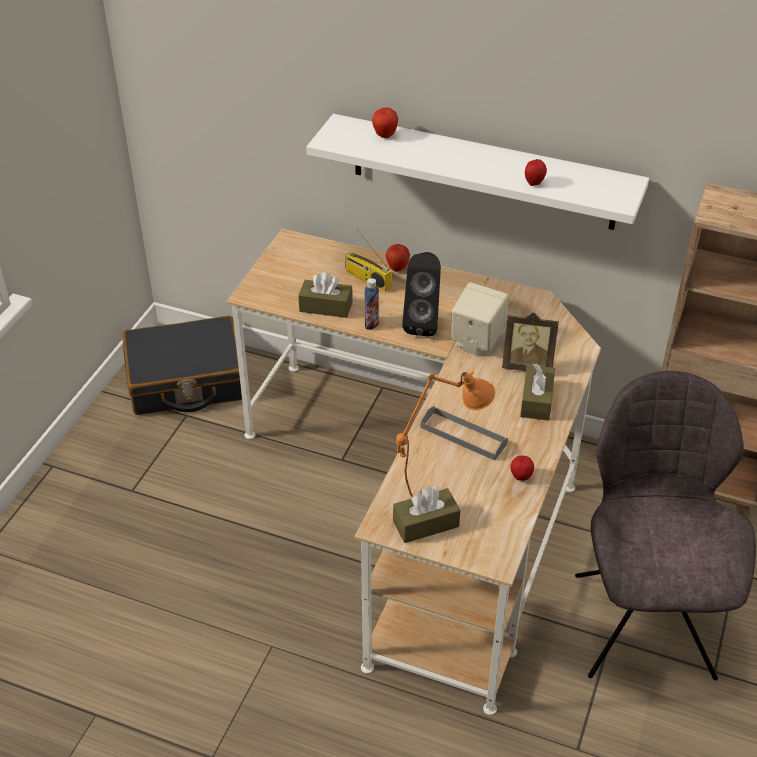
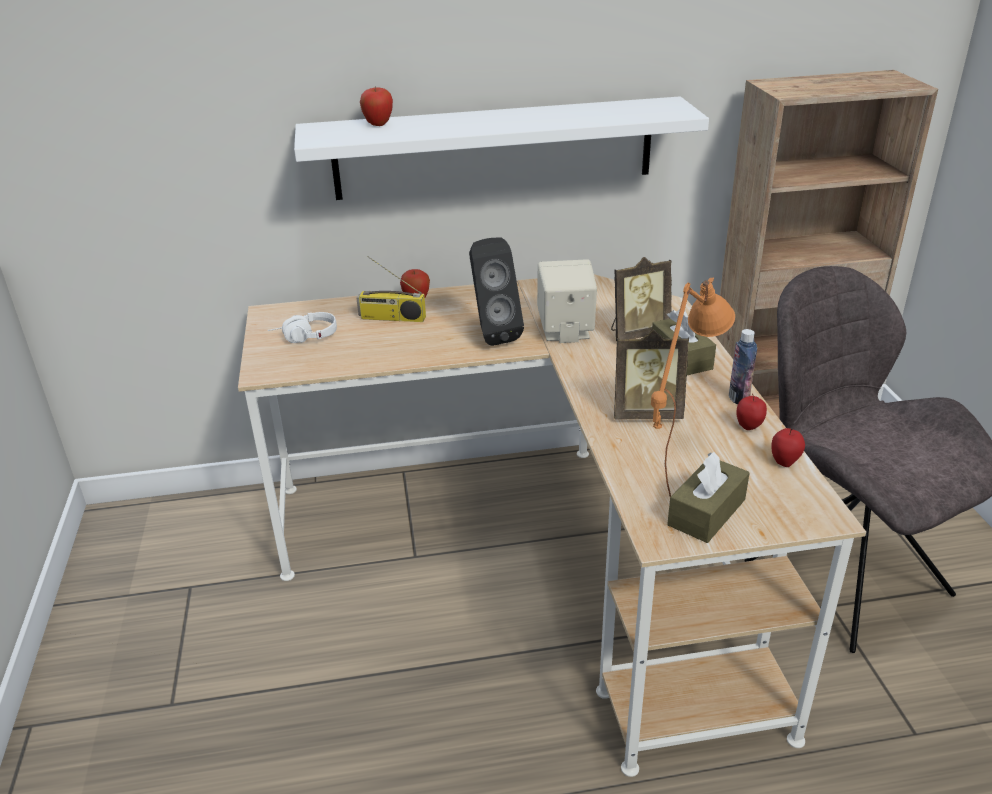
camera: 30 degrees left, 10 degrees down
(186, 380) = (165, 550): black suitcase -> none
(296, 274) = (304, 338): none -> white headphones
(326, 307) = (369, 354): brown tissue box -> none
(371, 323) = (437, 352): bottle -> bottle (738, 398)
(463, 435) = (646, 413): grey tray -> picture frame
(534, 183) = (583, 120): apple -> apple (784, 462)

